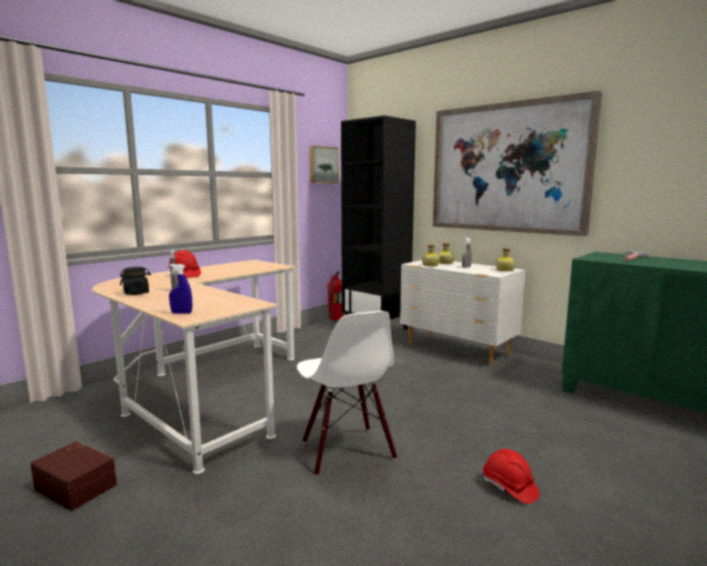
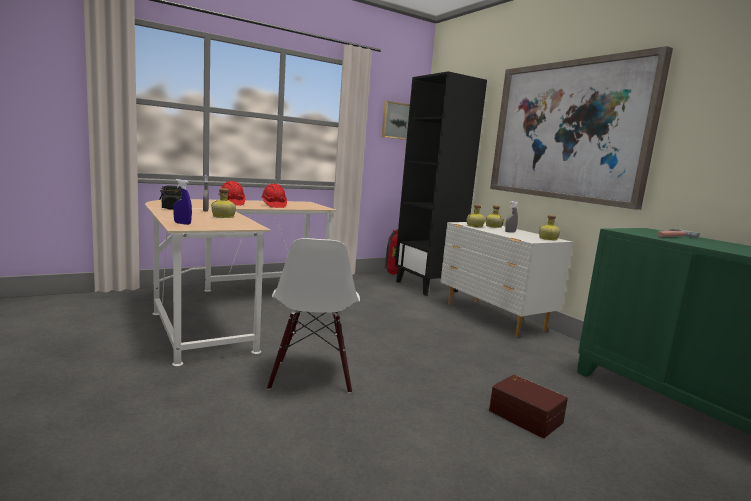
camera: 15 degrees right, 0 degrees up
(77, 486) = (82, 354): brown storage box -> brown storage box (526, 416)
(207, 295) = (223, 217): none -> bottle
(509, 487) = (440, 441): red hard hat -> red hard hat (273, 205)

